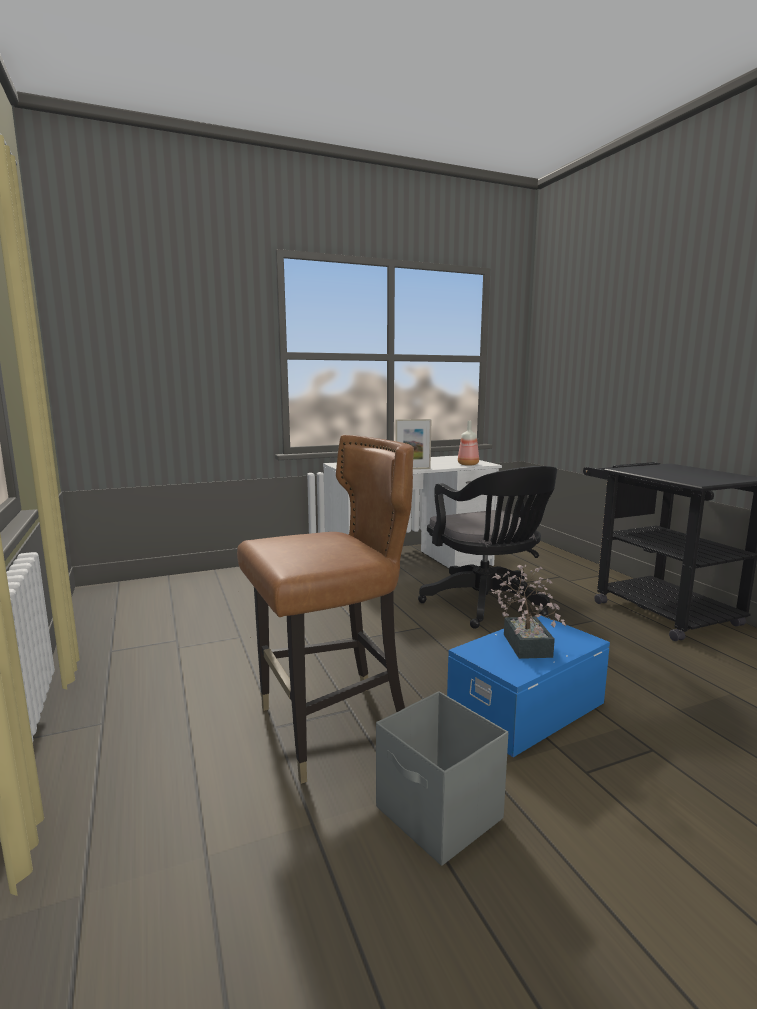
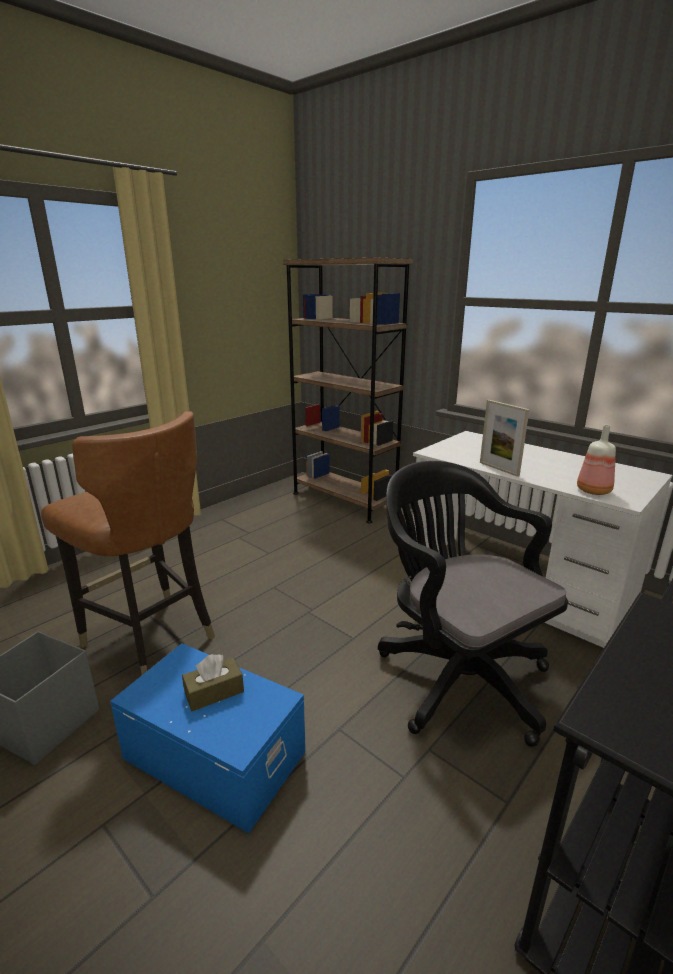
camera: 65 degrees right, 10 degrees up
(189, 583) = (344, 500): none -> brown bookcase
(487, 605) = (456, 675): black office chair -> black office chair turned 105 degrees clockwise
(525, 642) = (214, 692): potted plant -> brown tissue box

